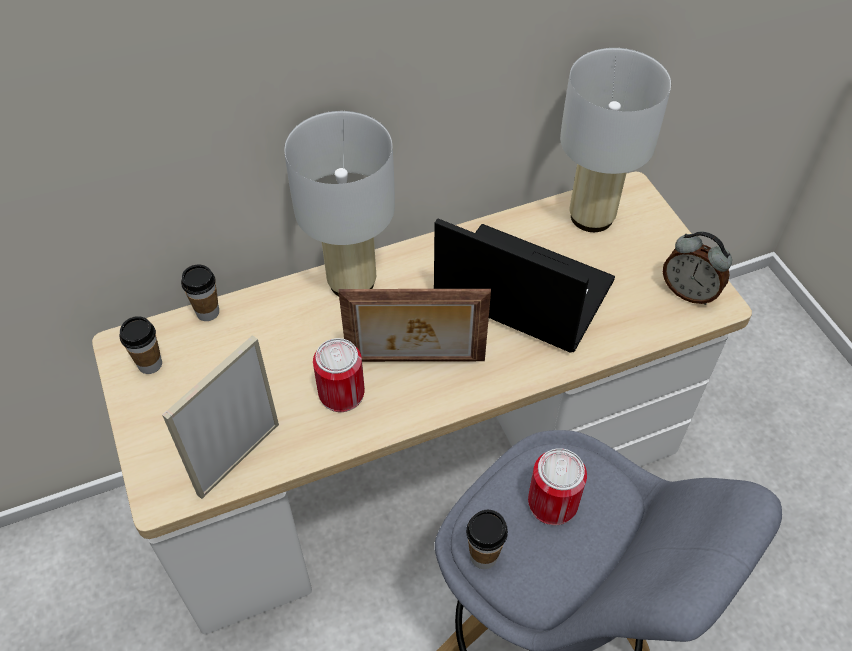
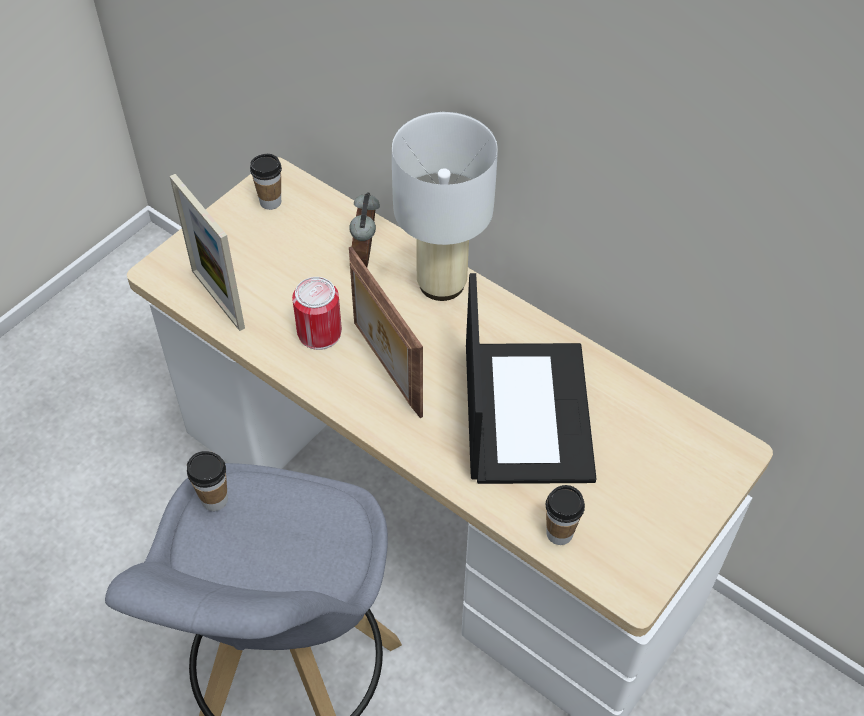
camera: 60 degrees right, 0 degrees up
(208, 312) = (343, 208): cup -> cup (559, 533)
(239, 459) = (218, 299): picture frame -> picture frame turned 135 degrees counterclockwise
(552, 503) = (297, 531): can -> none
(593, 216) = (669, 432): white table lamp -> none
(689, 292) = (629, 557): alarm clock -> alarm clock (366, 257)

